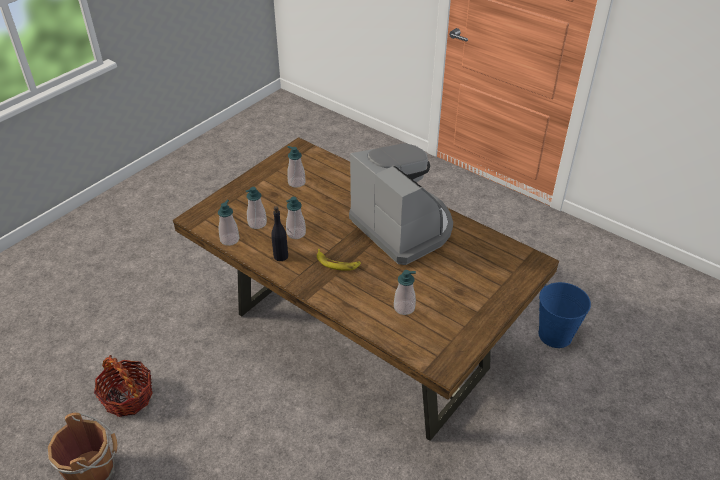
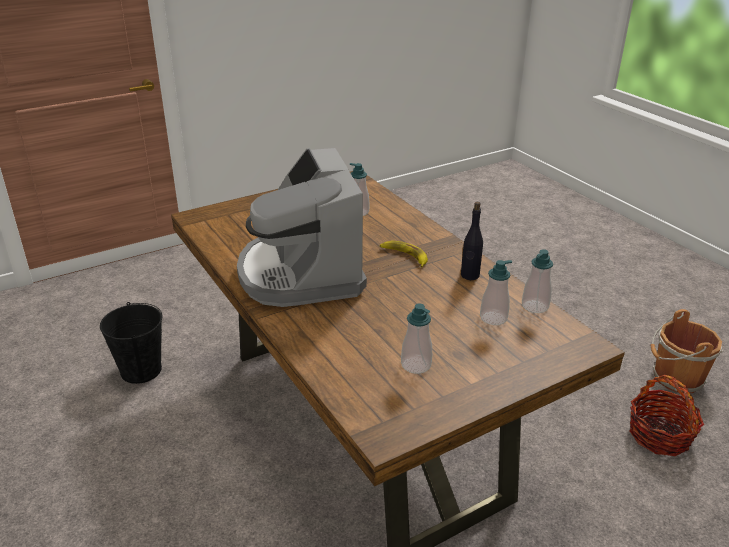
camera: 160 degrees left, 10 degrees down
(296, 233) = (442, 295): soap dispenser -> none
(555, 334) = (140, 370): blue bucket -> black bucket

